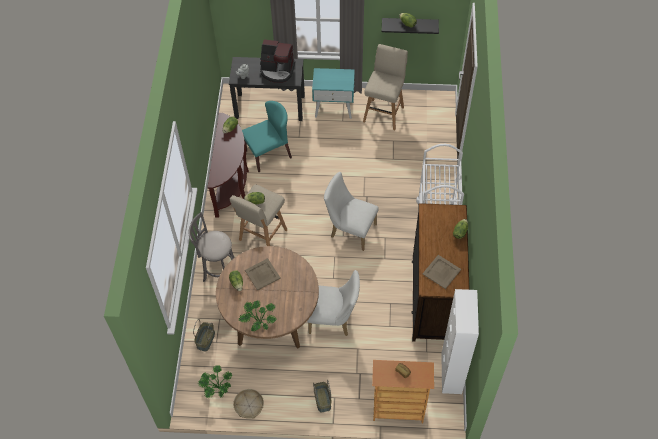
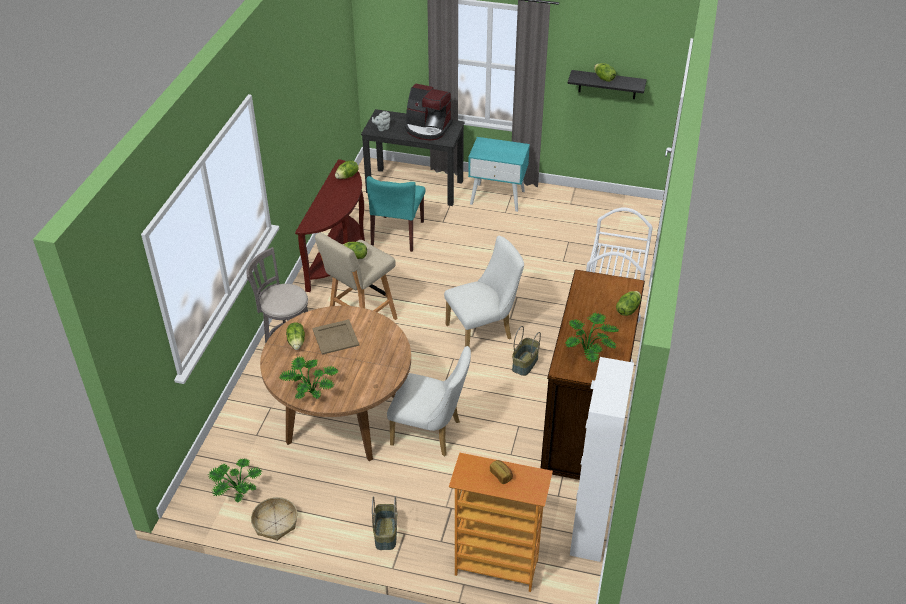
camera: 10 degrees right, 15 degrees down
(206, 340) = (243, 430): basket -> basket (525, 364)
(268, 154) = (397, 234): turquoise chair -> turquoise chair turned 120 degrees clockwise
(350, 230) = (483, 331): white chair -> white chair turned 120 degrees clockwise
(384, 113) = (562, 211): beige stool -> none
(441, 272) = (589, 352): beige tray -> potted plant

